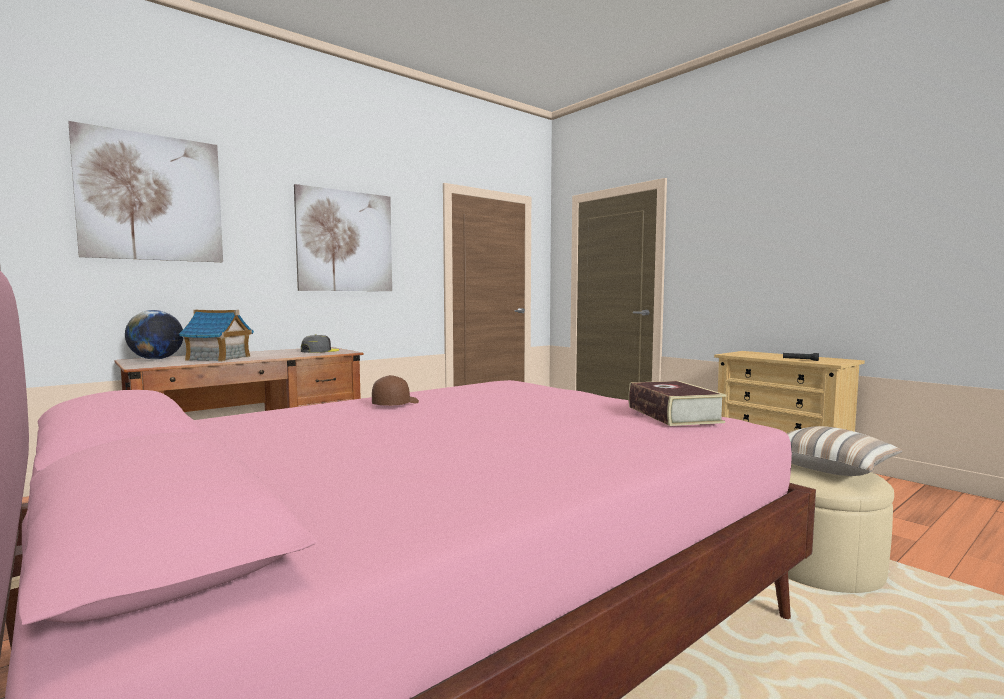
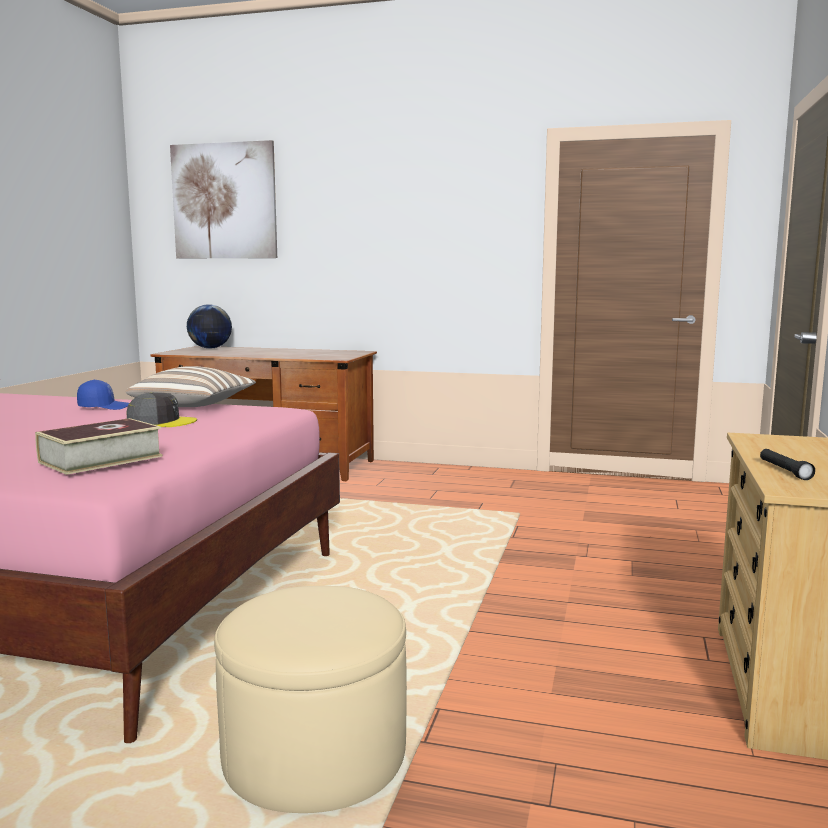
camera: 55 degrees right, 5 degrees up
(218, 358) = (235, 352): toy house -> none
(319, 351) = (331, 354): grey cap -> grey cap (161, 422)
(345, 241) = (401, 226): picture -> none
(395, 404) = (104, 407): brown cap -> blue cap
(829, 468) = (326, 617): pillow -> pillow (194, 406)

